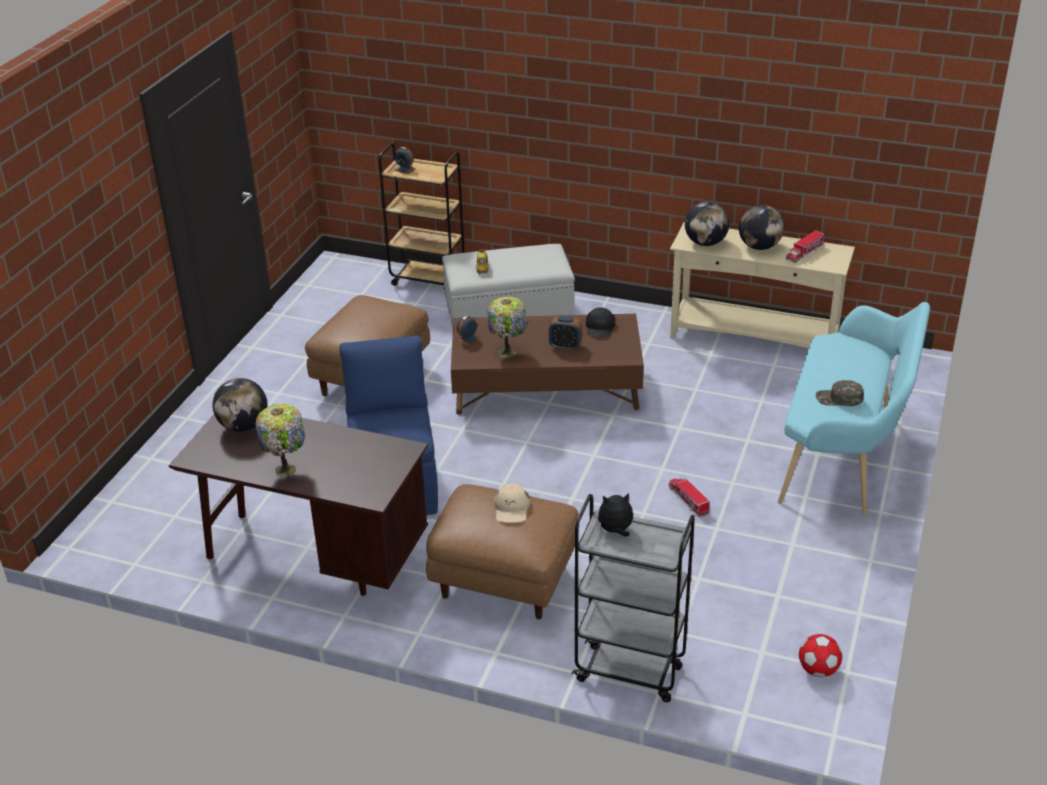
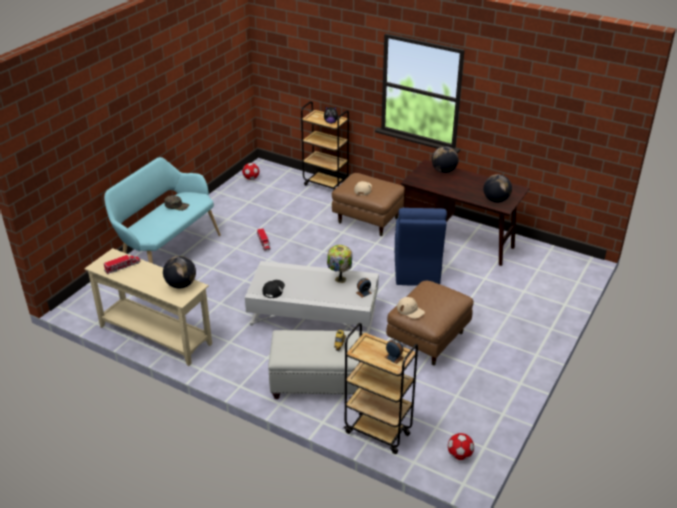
camera: 170 degrees left, 0 degrees up
(287, 469) = (470, 179): table lamp -> none
(336, 276) = (459, 455): none -> football
(395, 308) = (410, 310): none -> beige cap
(547, 390) = (312, 316): brown coffee table -> white coffee table
(565, 346) = (302, 279): alarm clock -> none
(627, 674) = (326, 185): grey cart -> brown cart
(759, 247) = (147, 276): globe -> globe (444, 171)

